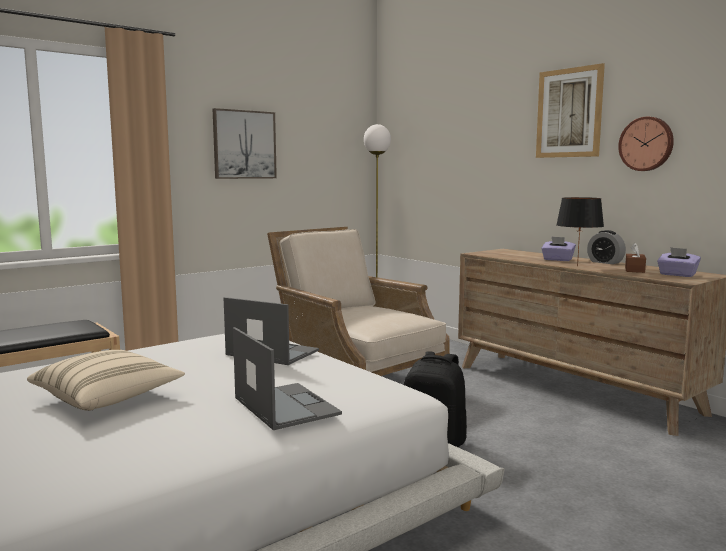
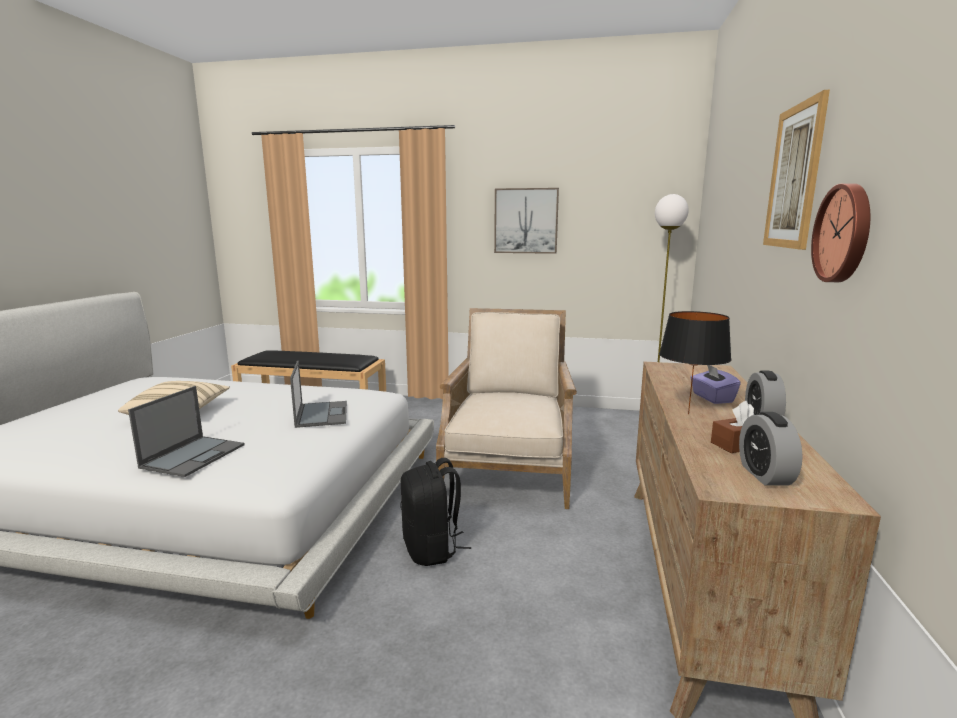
camera: 50 degrees right, 5 degrees up
(677, 275) = (765, 475): purple tissue box -> alarm clock

